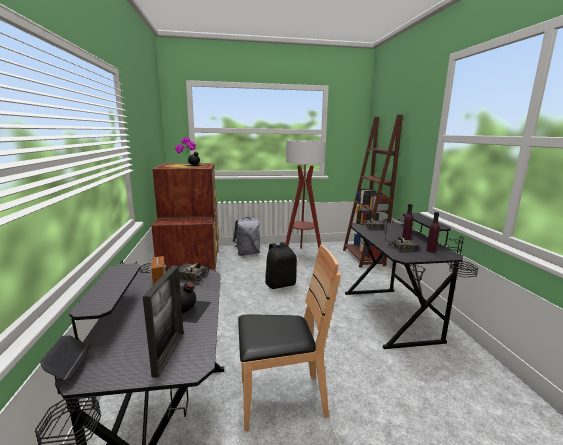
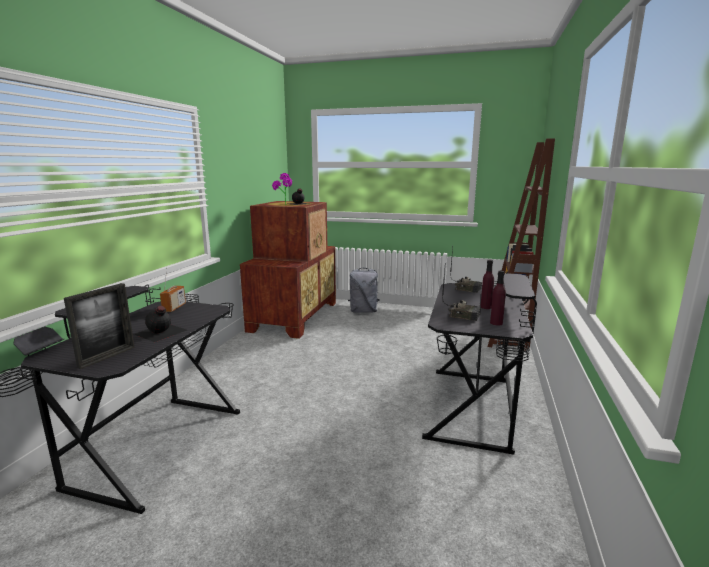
camera: 25 degrees right, 0 degrees up
(191, 278) = (200, 309): radio -> none
(280, 284) = (369, 348): black backpack -> none
(281, 399) = (265, 451): brown chair -> none
(302, 255) = (425, 322): floor lamp -> none

